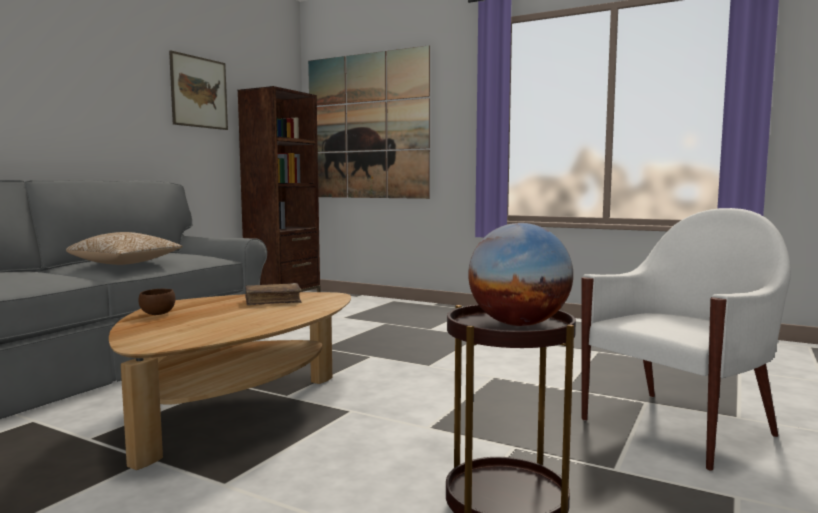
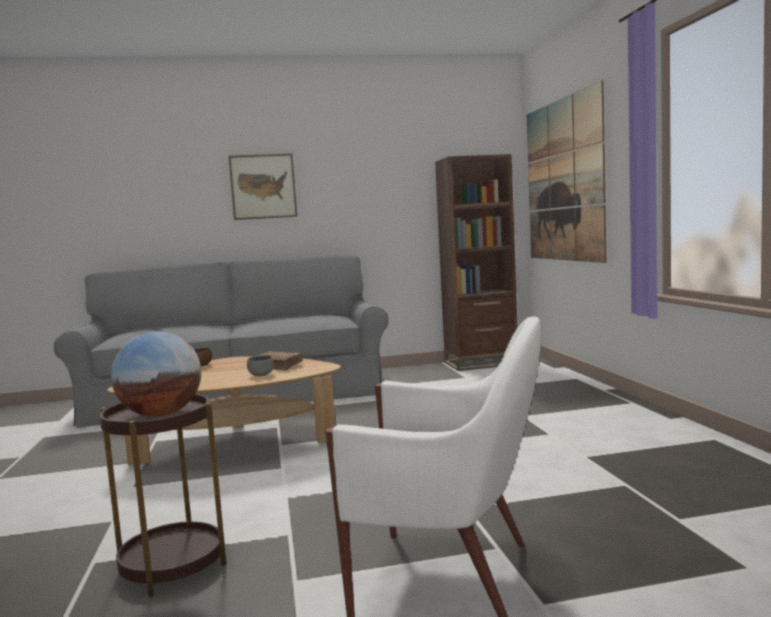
camera: 50 degrees right, 0 degrees up
(126, 264) = (266, 324): pillow -> none
(199, 92) = (392, 172): picture -> picture (263, 186)
(295, 309) = (261, 375): none -> grey bowl

